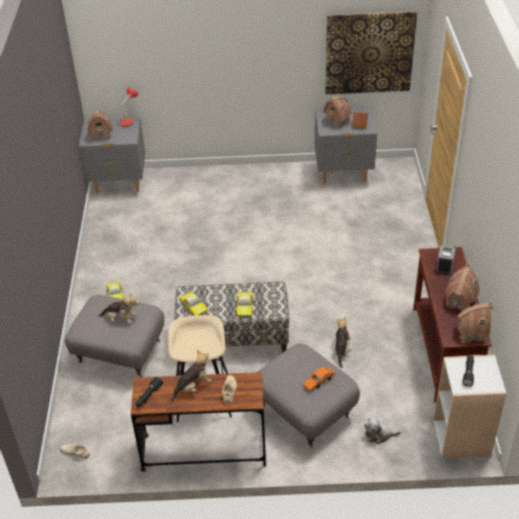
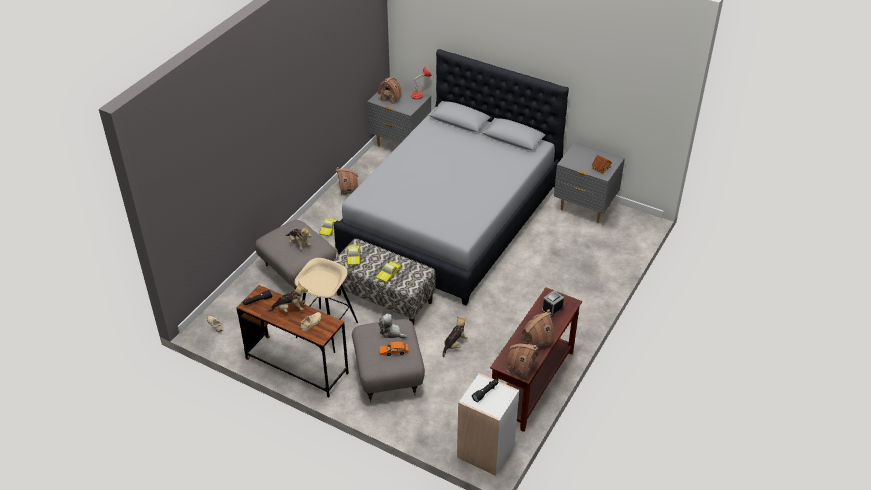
camera: 30 degrees right, 0 degrees up
(232, 232) = (452, 218): none -> grey bed
(337, 121) = (584, 158): toy house -> toy house (348, 189)
(369, 53) = (628, 106): picture -> none
(379, 435) = (426, 418): plush toy -> plush toy (391, 332)

